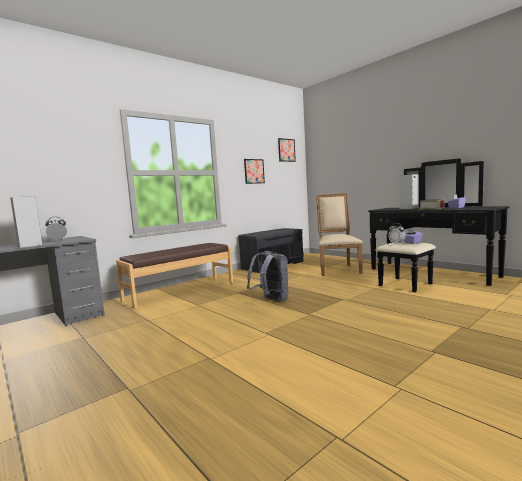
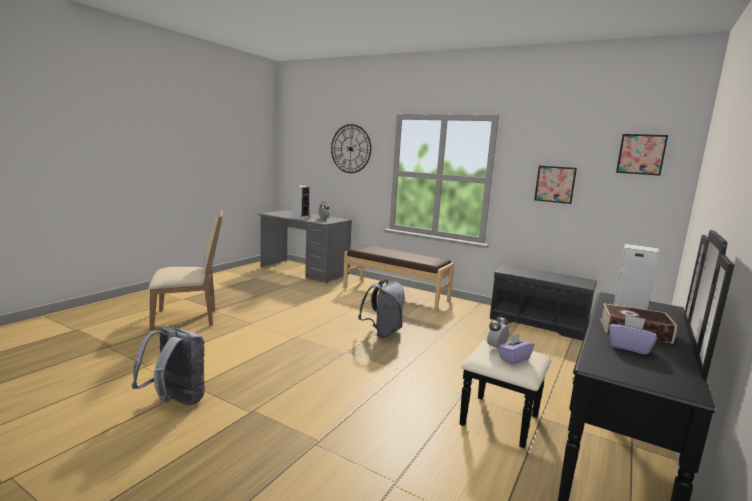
camera: 70 degrees right, 5 degrees up
(59, 147) = (350, 149): none -> wall clock
(337, 269) = (554, 367): beige chair -> beige chair (189, 318)
(436, 396) = (175, 401): none -> grey backpack

